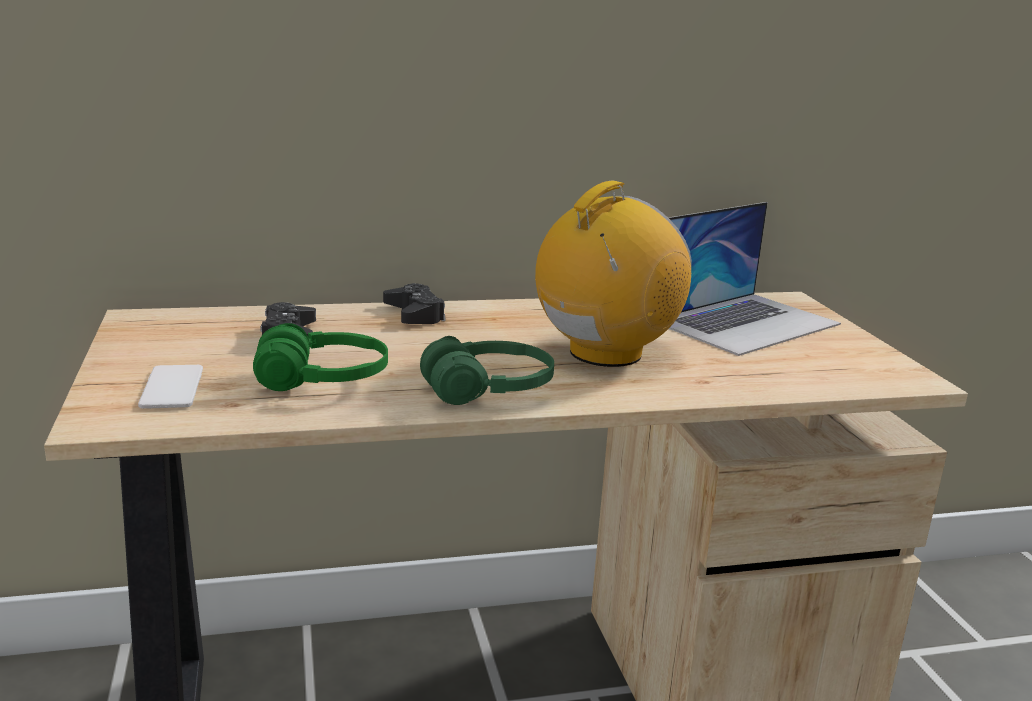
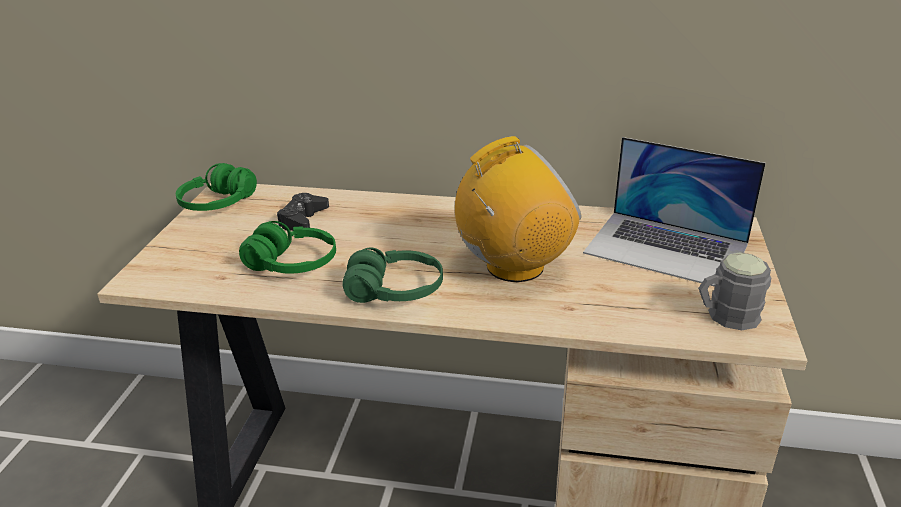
camera: 25 degrees right, 10 degrees up
(144, 331) = (218, 204): none -> green headphones
(172, 388) = (197, 257): phone -> none
(415, 314) = (404, 208): black game controller -> none
(746, 322) = (667, 248): laptop -> laptop turned 45 degrees clockwise
(861, 369) = (725, 316): none -> grey mug

